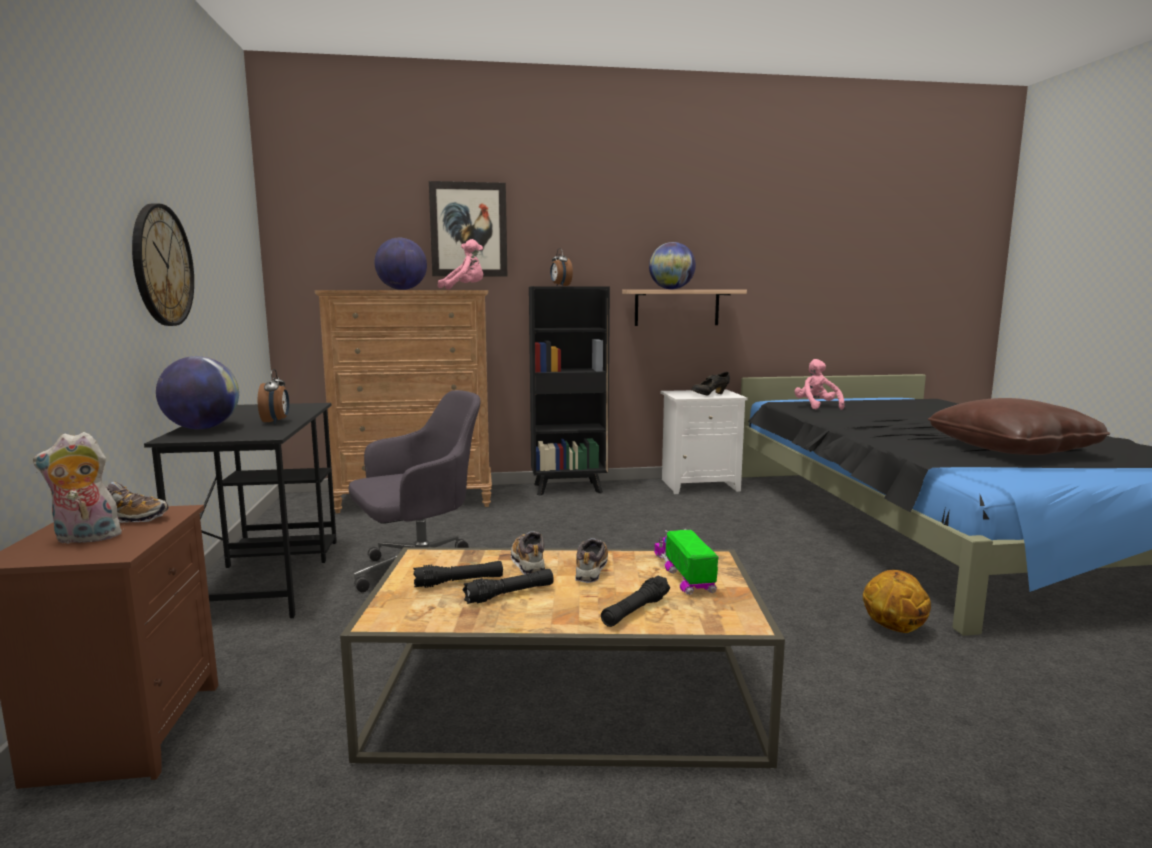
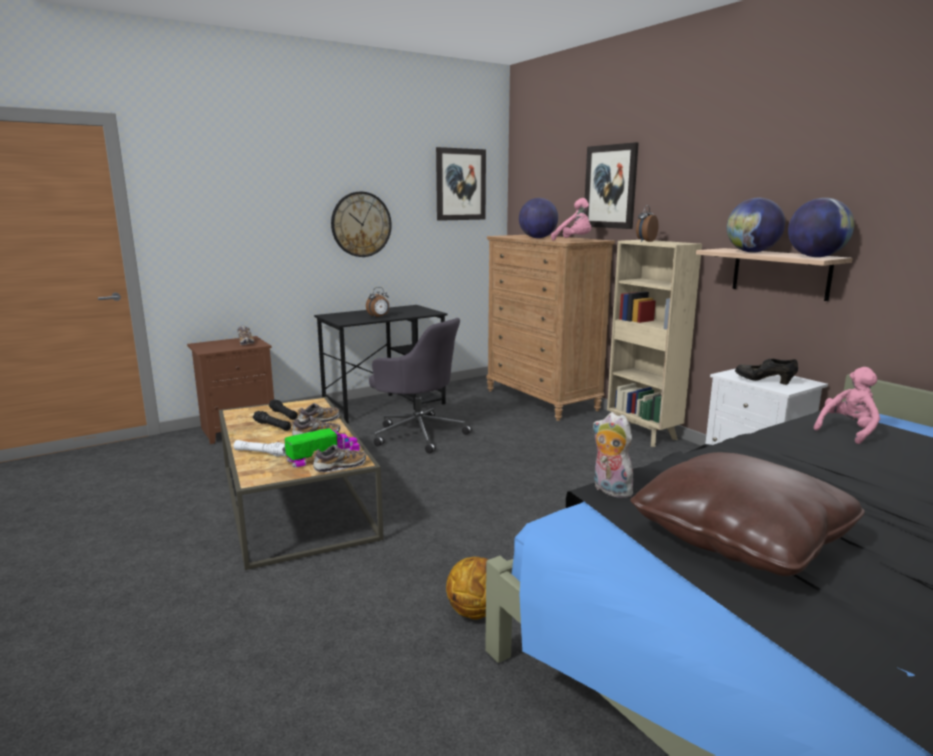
camera: 65 degrees right, 5 degrees up
(85, 539) = (220, 345): plush toy -> plush toy (609, 490)
(202, 428) = (351, 313): globe -> globe (816, 257)
(232, 213) = (460, 184): none -> picture
(569, 488) = (643, 434): black bookcase -> beige bookcase
(635, 611) = (261, 453): black flashlight -> white flashlight
(725, 568) = (340, 467): none -> shoe

